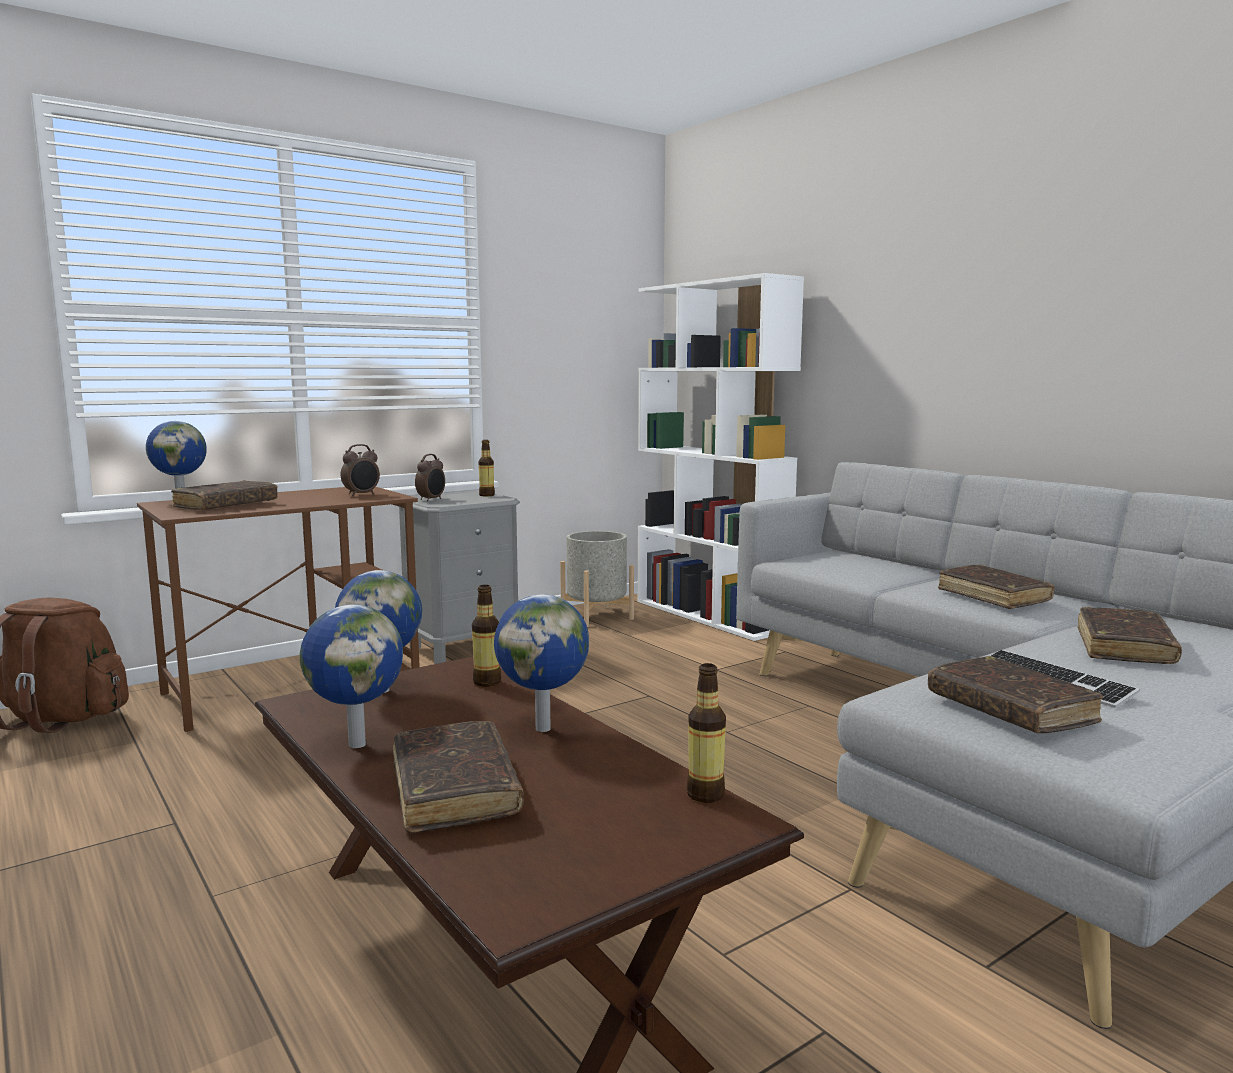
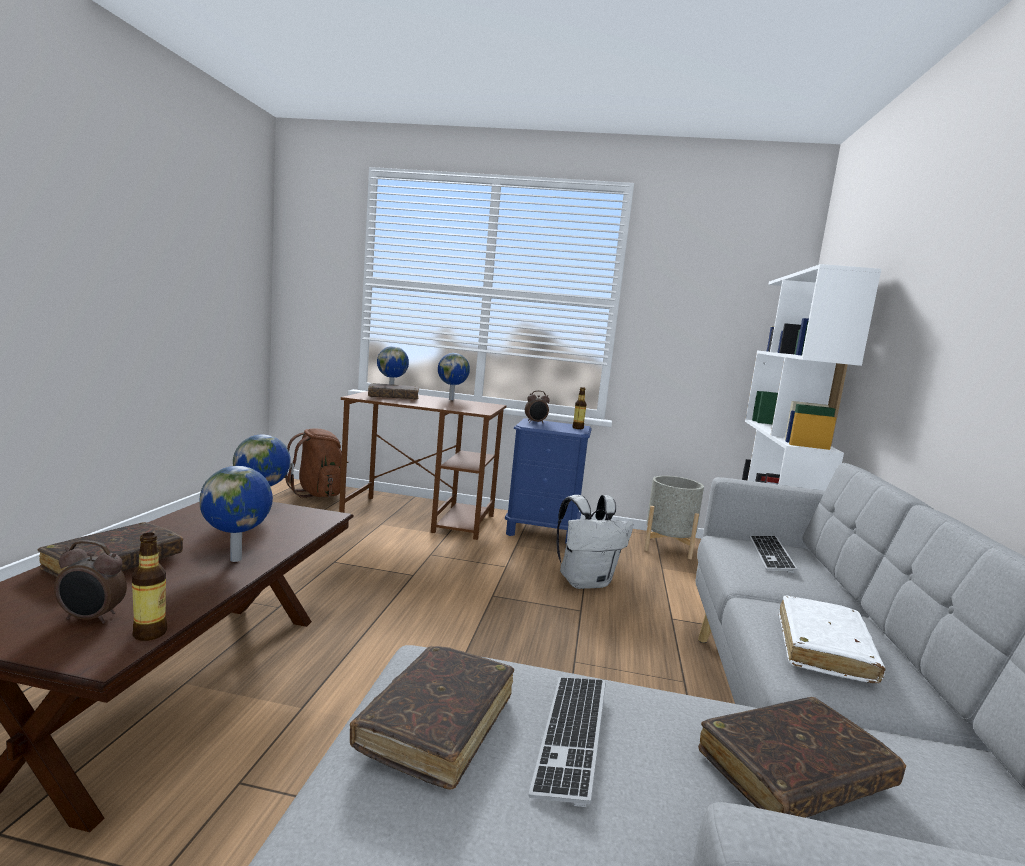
camera: 45 degrees right, 0 degrees up
(357, 744) = (171, 526): globe -> globe (451, 399)
(362, 495) = (472, 407): alarm clock -> alarm clock (91, 619)
(465, 647) = (542, 532): grey nightstand -> blue nightstand
(487, 682) = (303, 527): bottle -> none
(602, 672) = (585, 582): none -> white backpack
(834, 560) = (771, 555): none -> keyboard
(993, 597) = (823, 649): brown book -> white book

